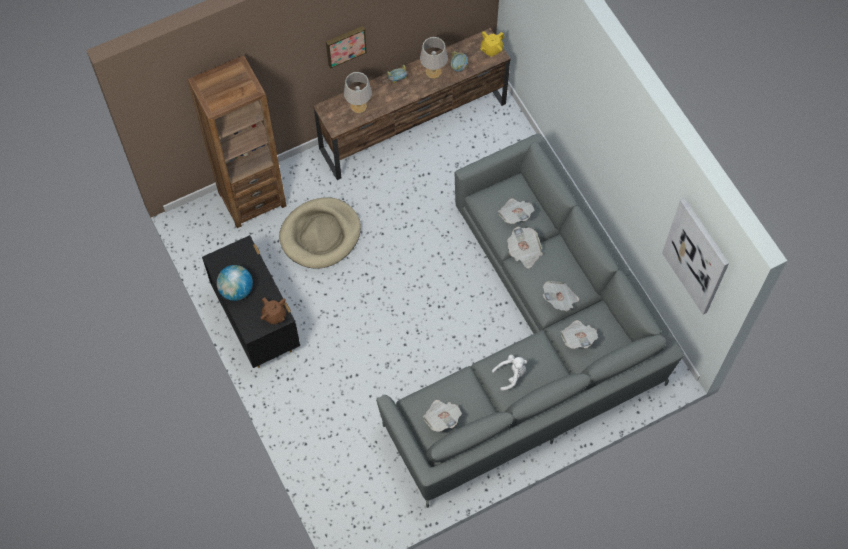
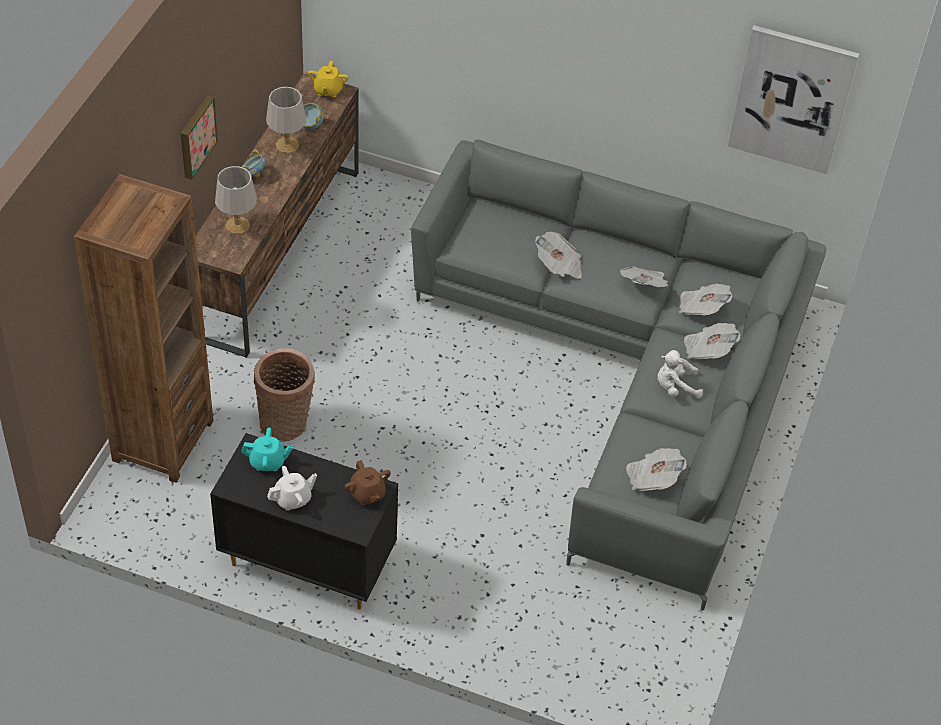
camera: 45 degrees left, 15 degrees down
(236, 290) = (293, 499): globe -> white teapot
(244, 260) = (268, 462): none -> turquoise teapot
(274, 315) = (367, 494): brown teapot -> brown teapot turned 60 degrees clockwise
(320, 235) = (286, 424): beige dog bed -> basket
(511, 374) = (675, 387): white plush toy -> white plush toy turned 120 degrees counterclockwise
(515, 215) = (511, 238): newspaper -> newspaper (708, 350)

